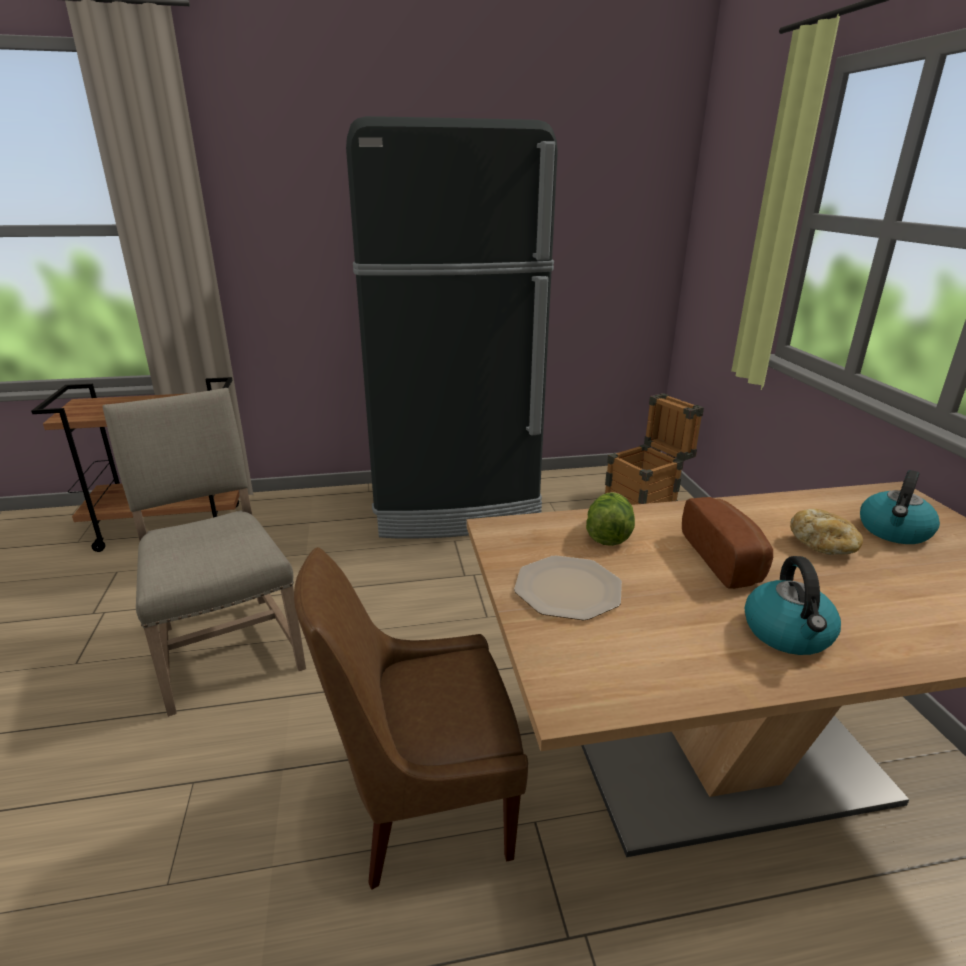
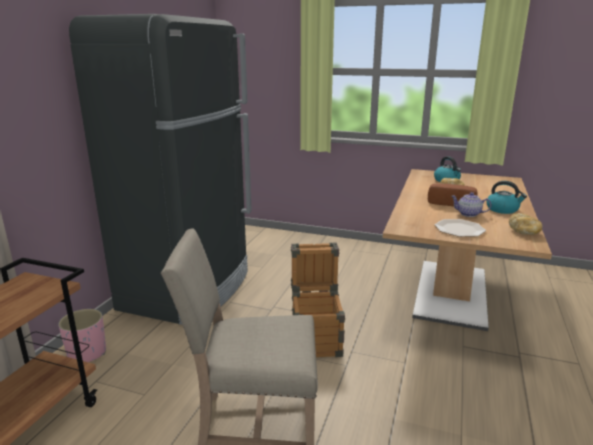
camera: 60 degrees left, 5 degrees down
(295, 504) = (87, 354): none -> pink planter
(423, 805) = (441, 374): brown chair -> none
(608, 533) = (418, 213): lettuce -> none
(646, 502) = (263, 239): crate -> crate (316, 338)
(653, 682) = (524, 232): none -> bread
(681, 589) = (469, 214): none -> teapot

